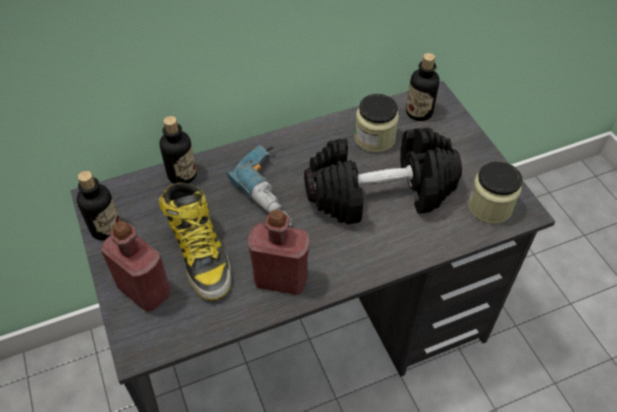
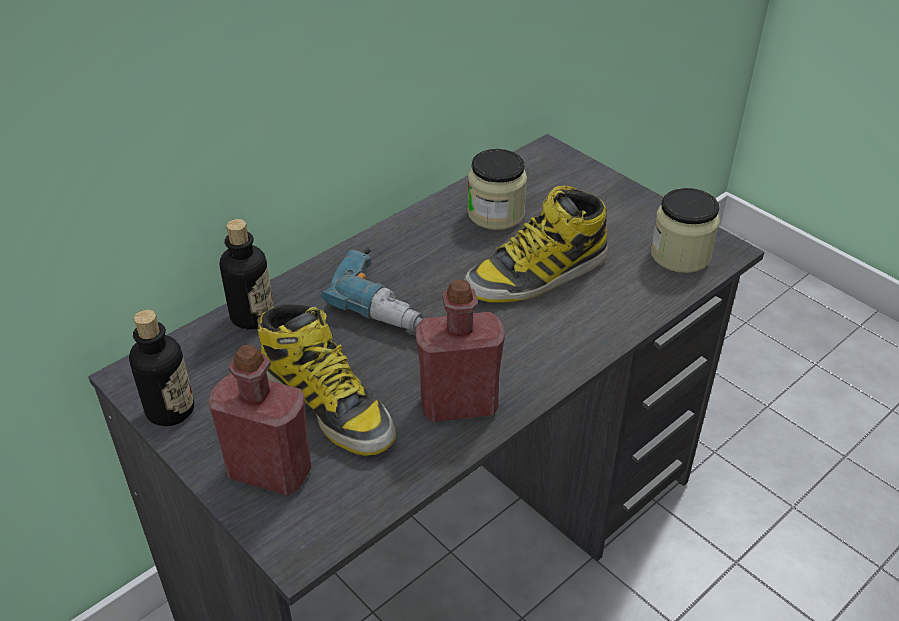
camera: 20 degrees left, 10 degrees down
(380, 194) = (537, 274): black dumbbell -> boot
(419, 112) = (536, 173): bottle -> none

